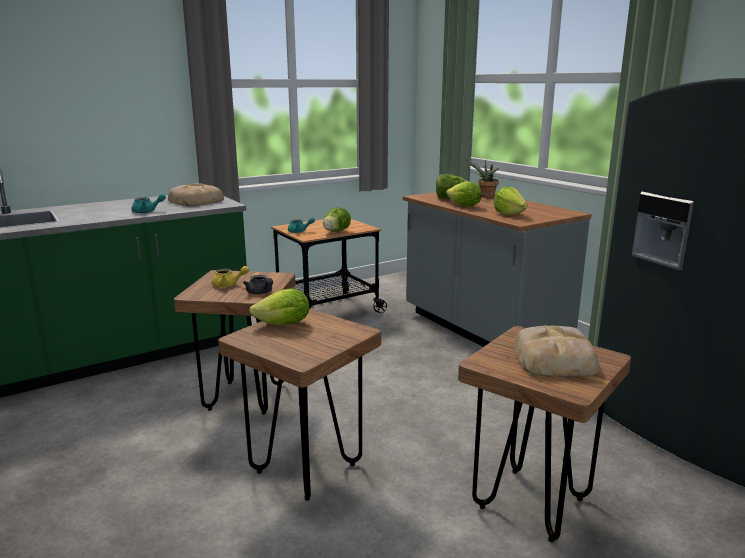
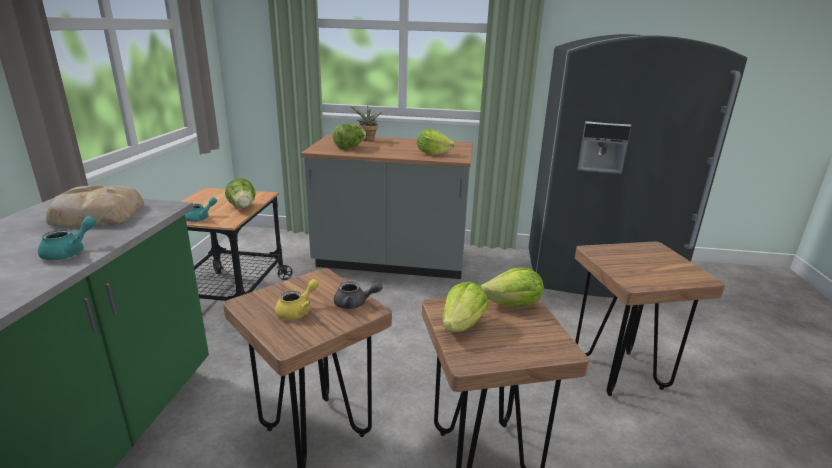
camera: 50 degrees left, 5 degrees up
(464, 206) = (382, 153): lettuce -> lettuce (513, 305)
(555, 359) = (647, 261): bread -> none

